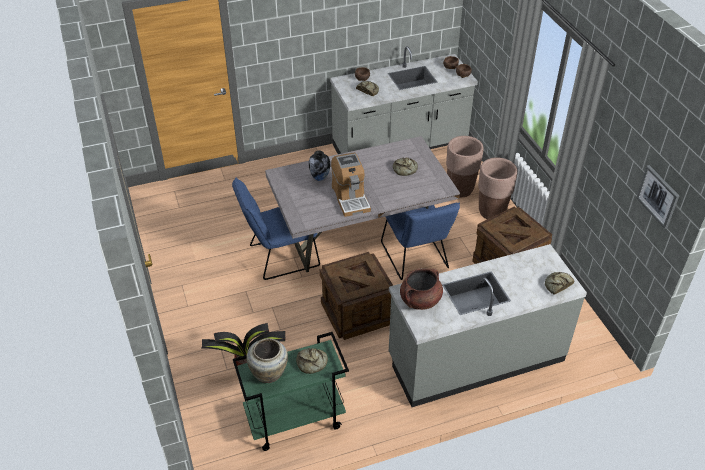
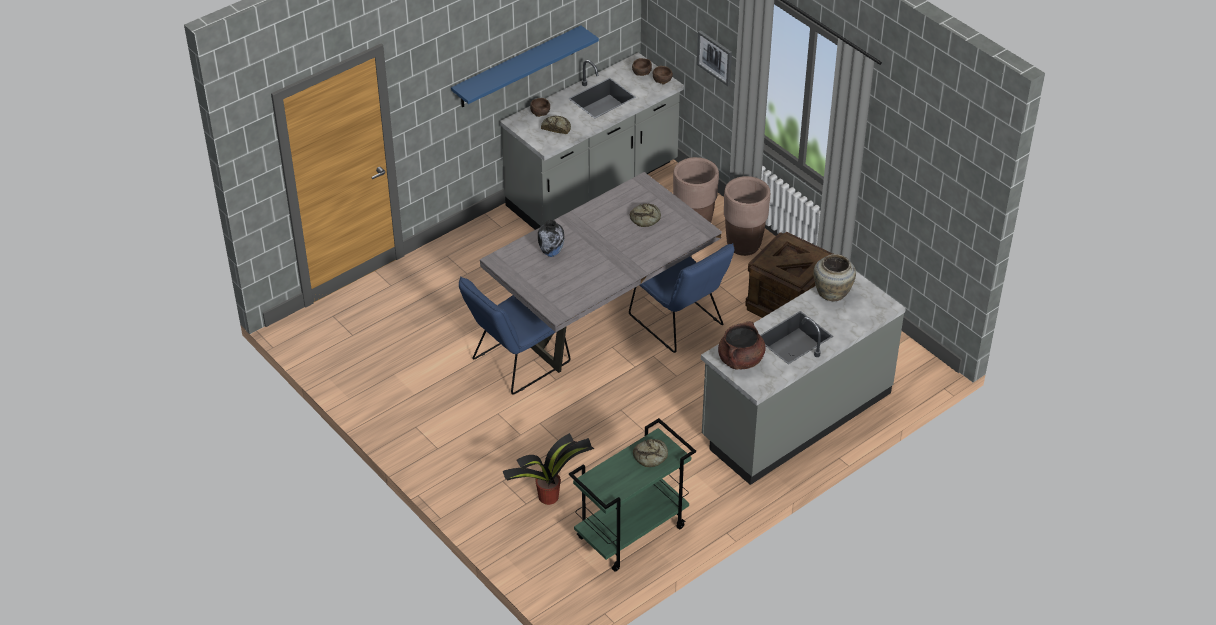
camera: 20 degrees left, 0 degrees up
(269, 373) = (612, 478): beige vase -> beige vase (833, 293)
(348, 38) = (517, 67): none -> blue shelf
(350, 198) = (600, 268): coffee machine -> none
(357, 313) = (642, 403): crate -> none
(557, 285) = (873, 307): bread -> none
(658, 196) = (955, 189): picture -> picture (715, 57)

